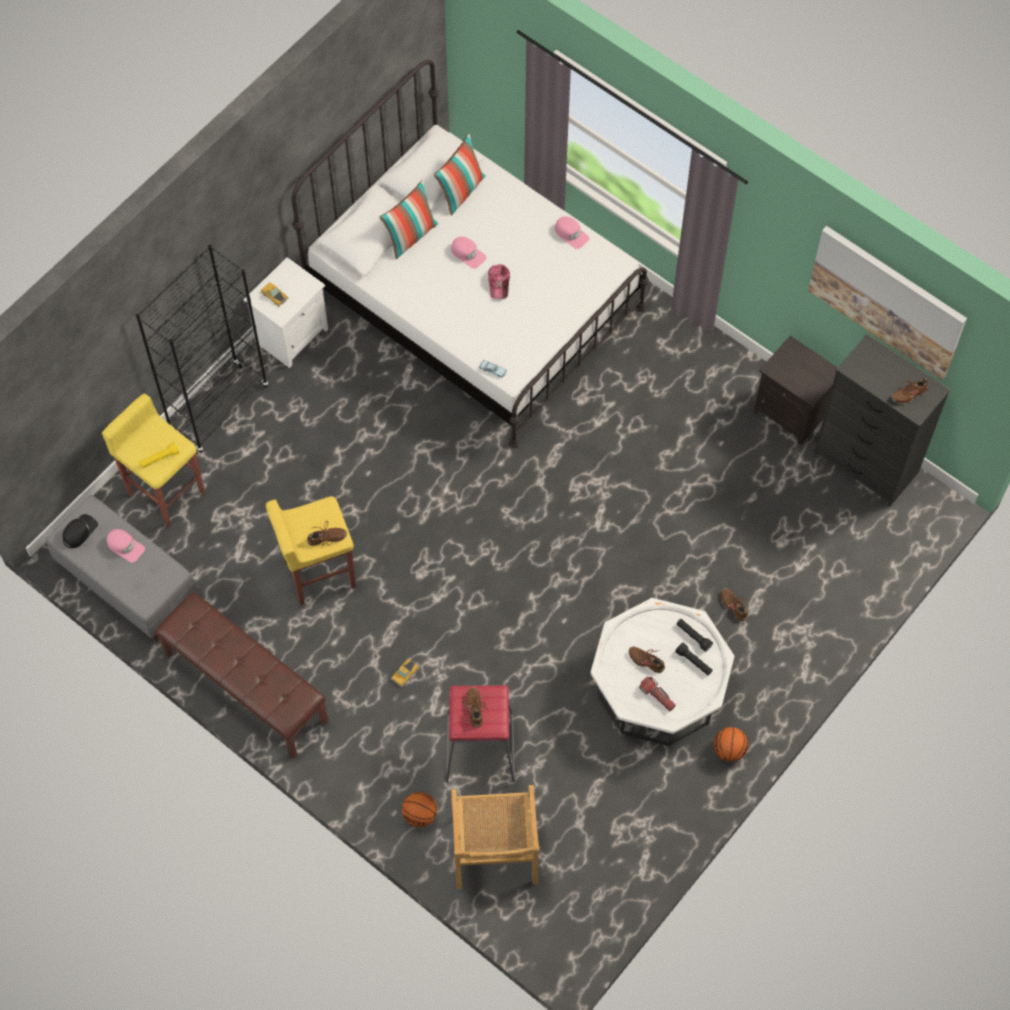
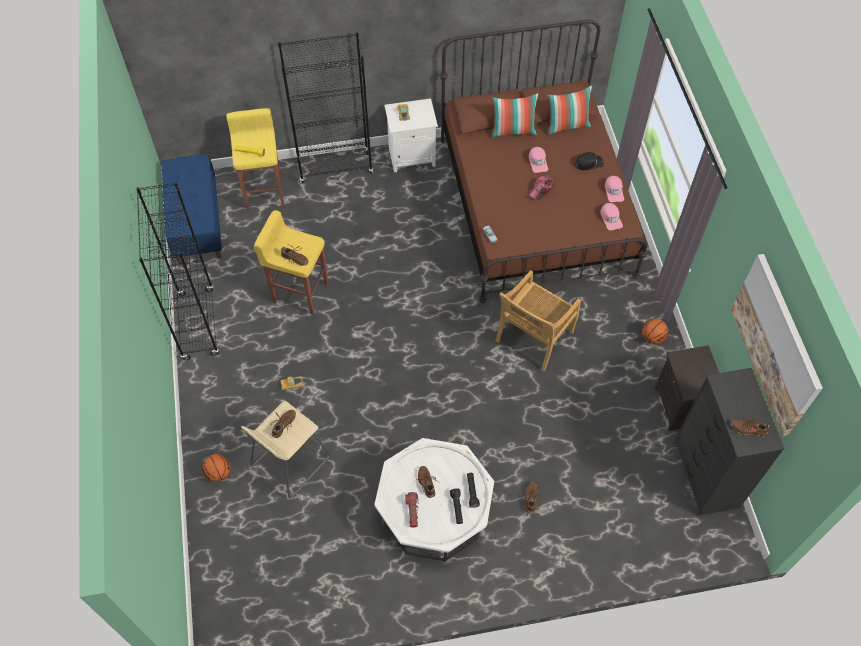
camera: 40 degrees right, 5 degrees down
(79, 532) = (182, 168): black cap -> black cap (589, 163)
(125, 546) = (196, 192): pink cap -> pink cap (610, 218)
(127, 583) = (196, 223): grey bench -> blue bench
(245, 688) = (198, 324): brown bench -> black bookcase
(474, 300) = (534, 205): white bed -> brown bed
(479, 749) = (290, 462): red stool -> beige stool
(495, 851) = (238, 532): beige chair -> beige chair (533, 338)
(729, 750) = (442, 589): basketball -> basketball (652, 337)

